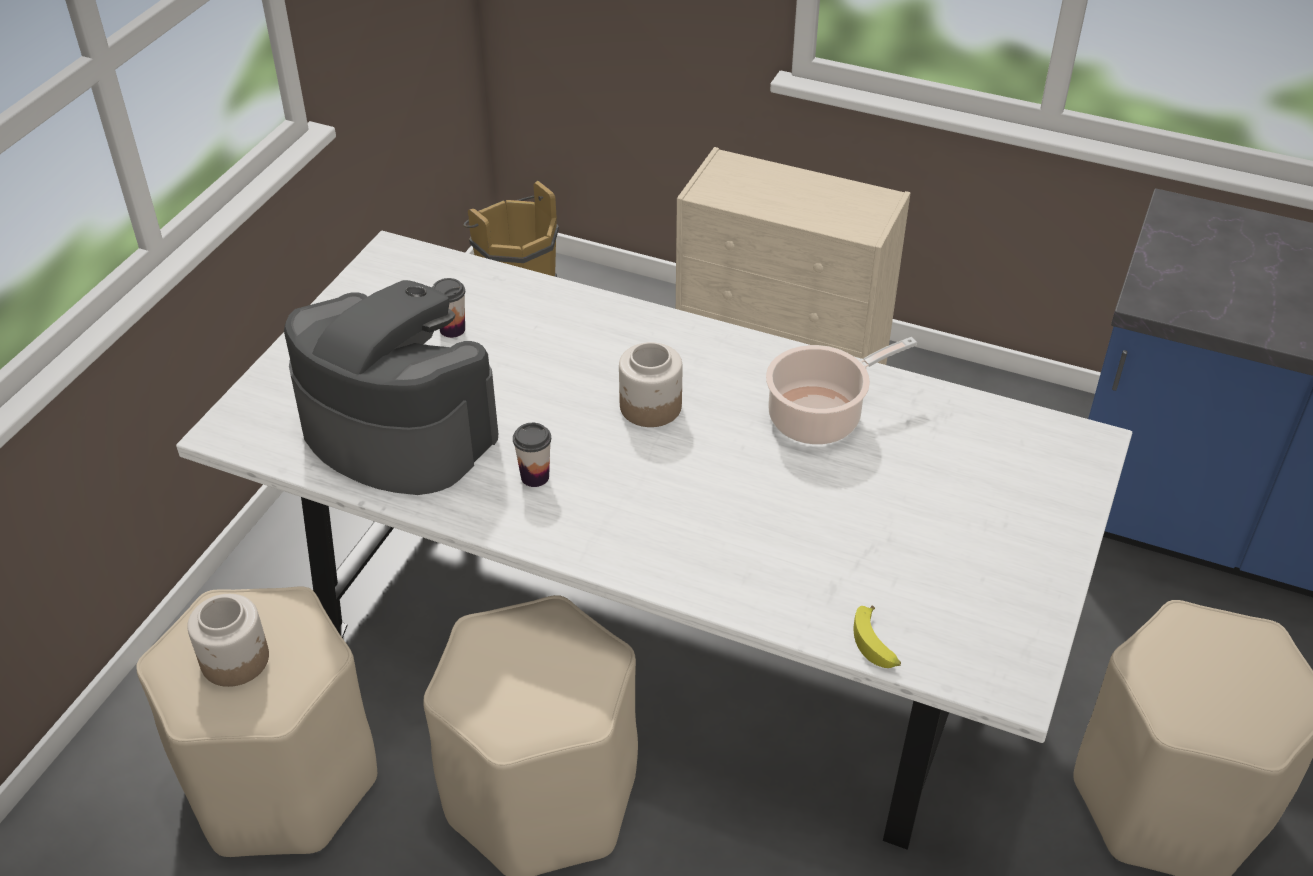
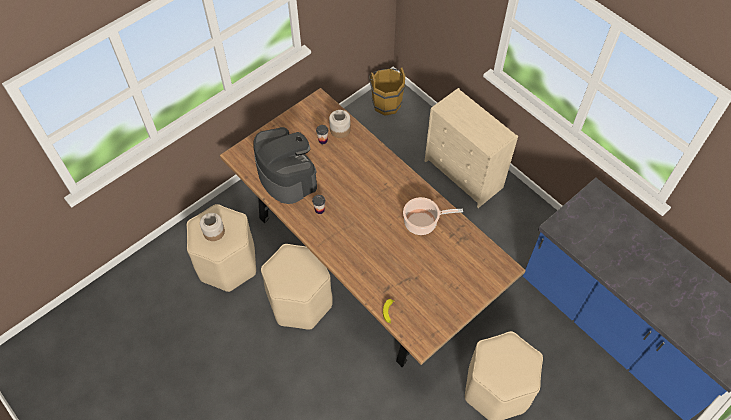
camera: 25 degrees right, 15 degrees up
(650, 407) = (369, 197): jar -> jar (340, 130)
(656, 628) = (365, 258): white dining table -> brown dining table

